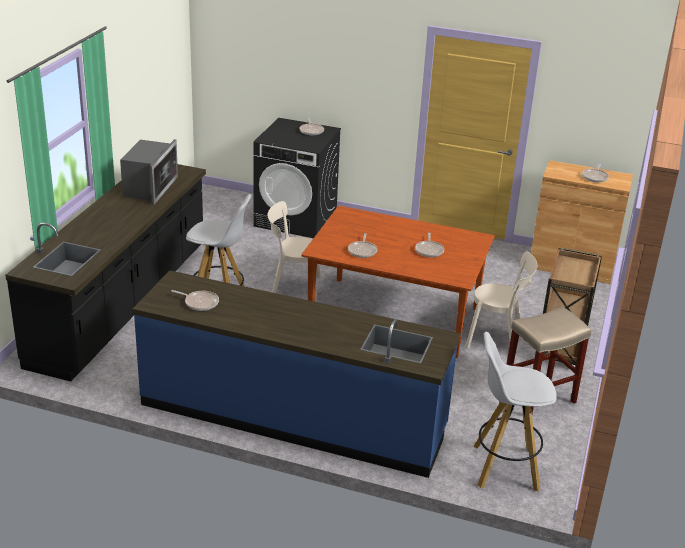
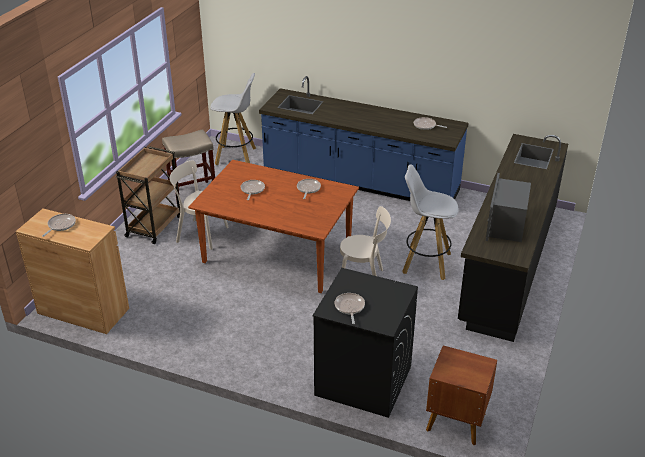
camera: 175 degrees left, 5 degrees up
(224, 198) = (455, 420): none -> brown nightstand

